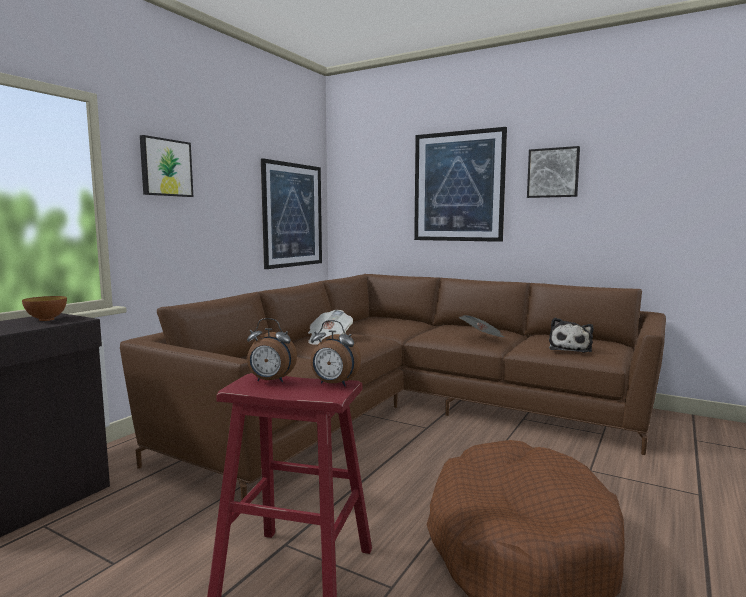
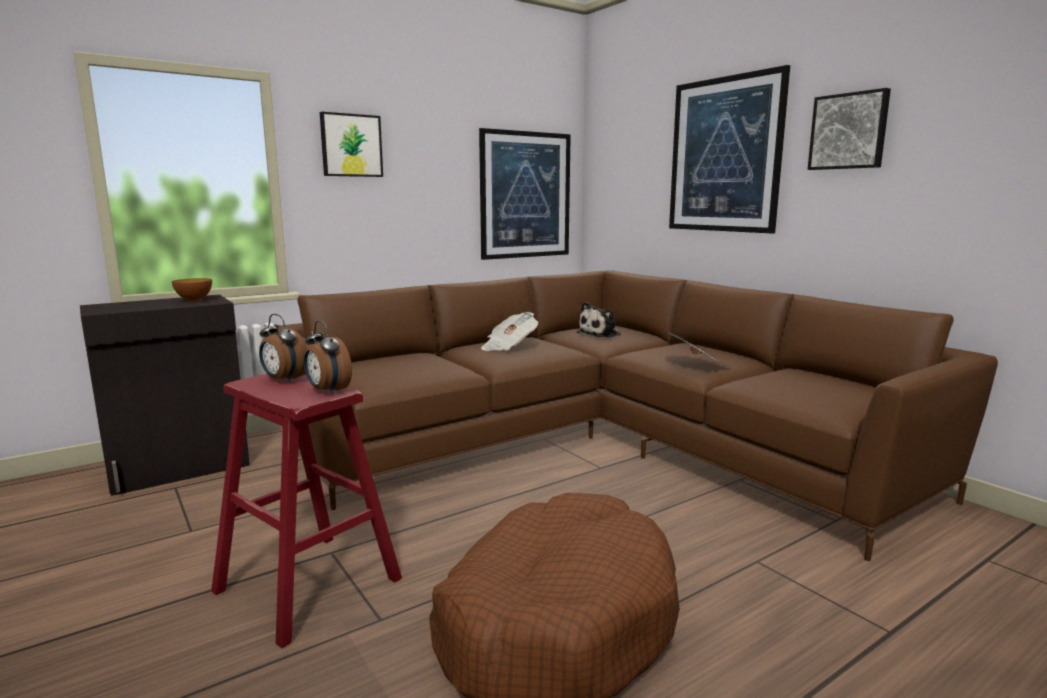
camera: 25 degrees right, 5 degrees up
(570, 348) = (801, 392): plush toy -> plush toy (601, 334)

